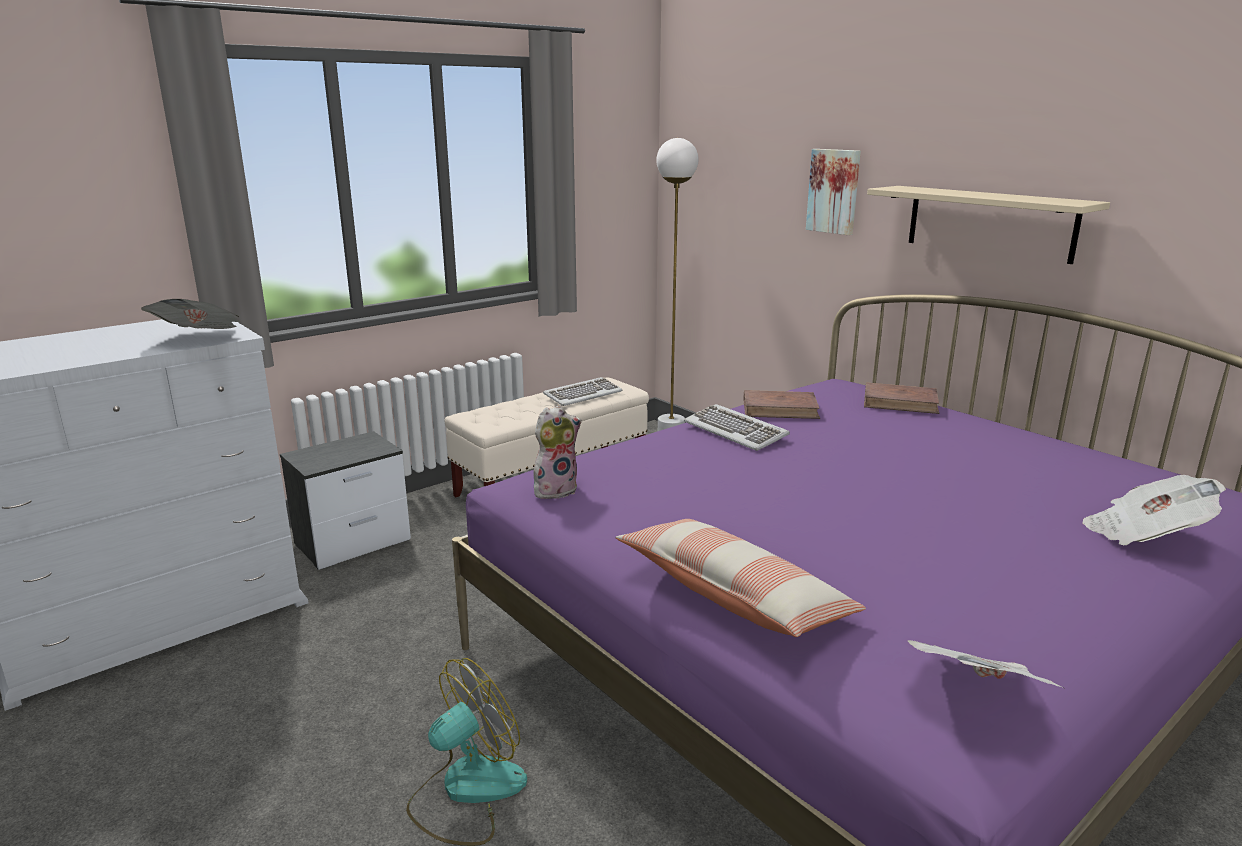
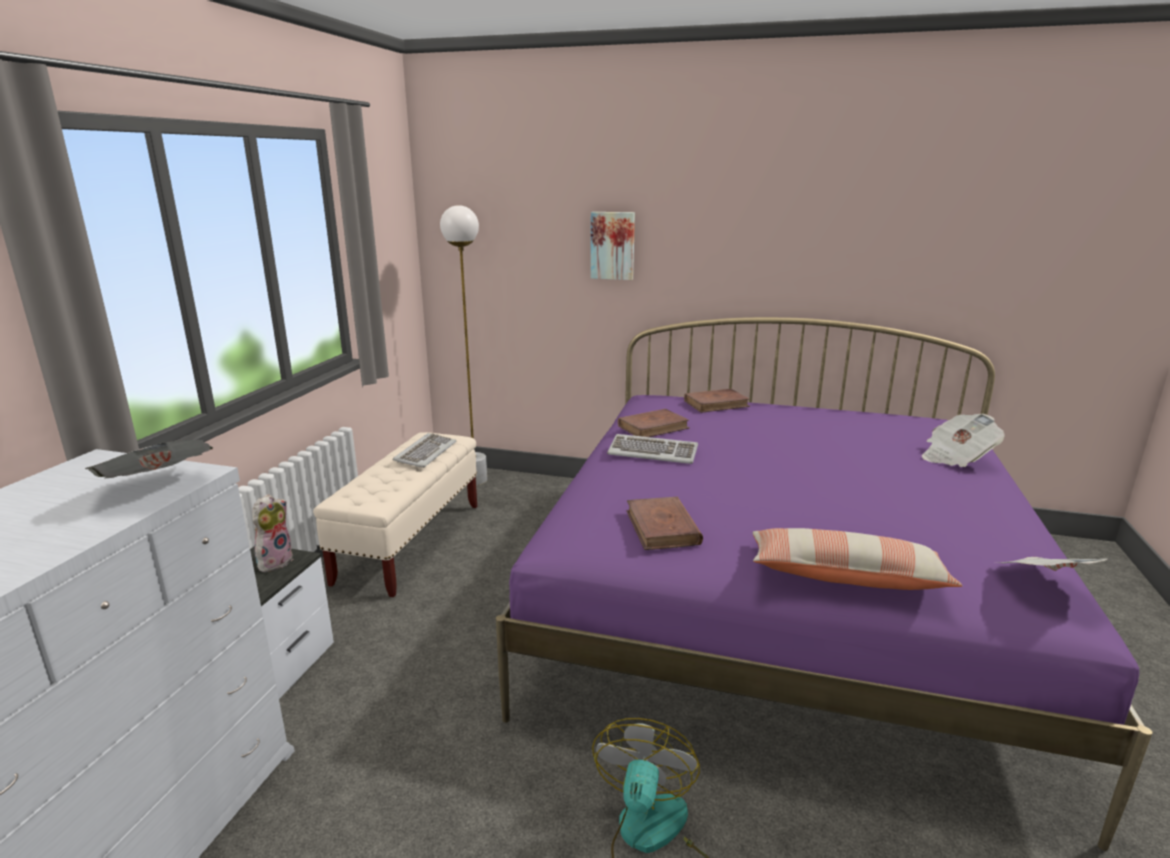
camera: 35 degrees left, 0 degrees up
(555, 489) = (602, 540): plush toy -> plush toy (275, 561)
(623, 495) = (662, 527): none -> brown book
(989, 223) = (749, 262): beige shelf -> none

